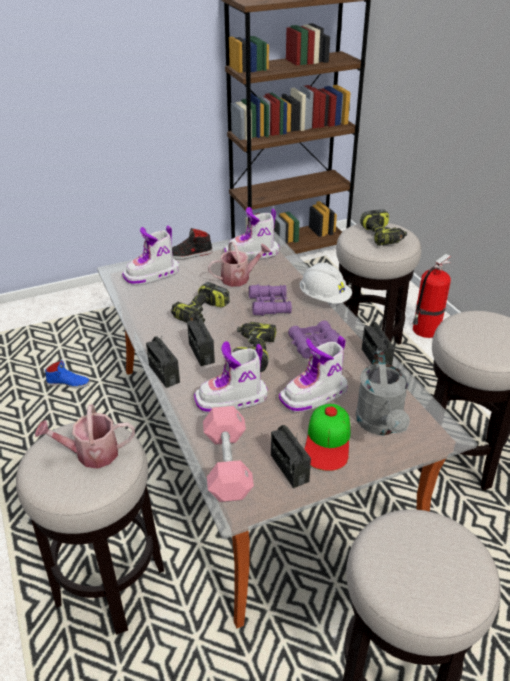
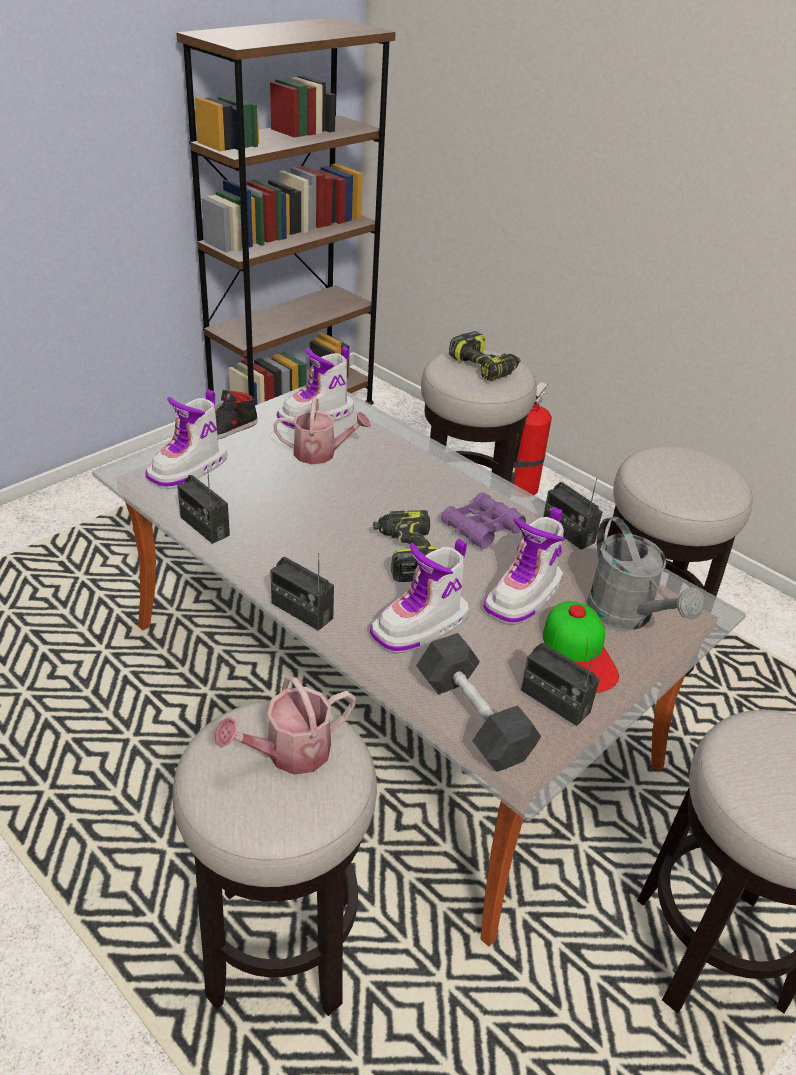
camera: 25 degrees left, 0 degrees up
(68, 383) = (52, 664): blue shoe -> none
(201, 353) = (336, 570): radio -> radio (204, 526)
(202, 313) = (300, 513): power drill -> none
(227, 464) = (473, 718): pink dumbbell -> black dumbbell
(239, 278) = (321, 453): watering can -> watering can turned 45 degrees clockwise
(270, 305) = (387, 485): purple binoculars -> none
(324, 298) = (453, 462): white hard hat -> none

